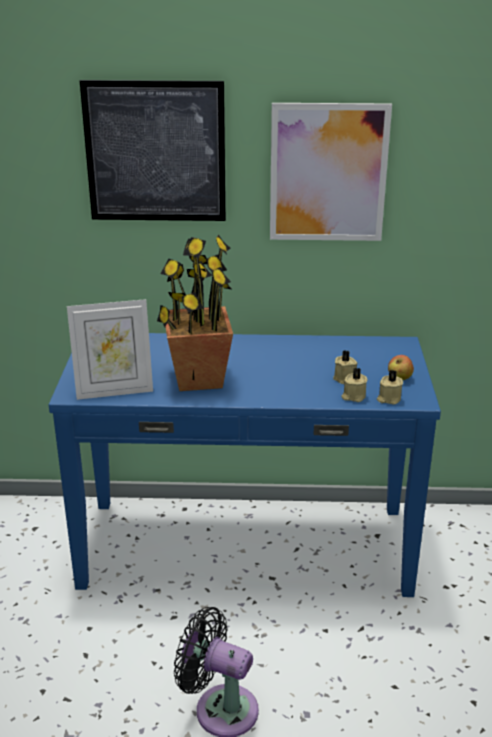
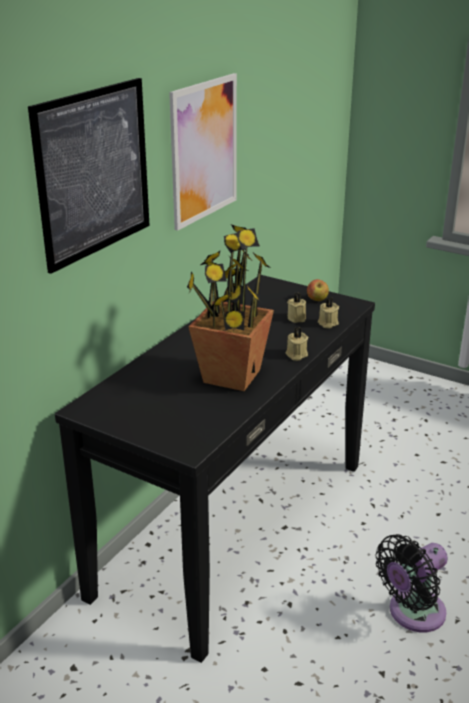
camera: 60 degrees left, 0 degrees up
(114, 391) = (209, 423): picture frame -> none
(246, 545) = (233, 526): blue console table -> black console table
(388, 399) = (343, 313): beige candle -> beige candle (296, 355)

